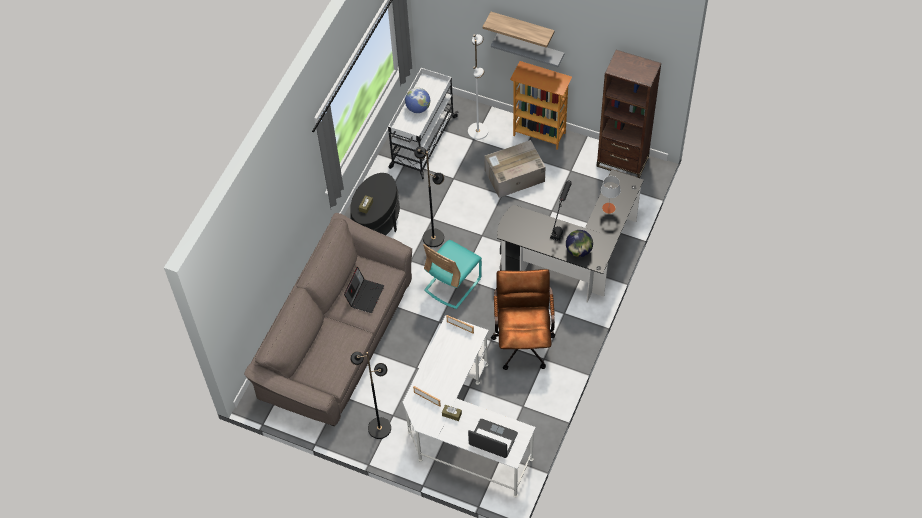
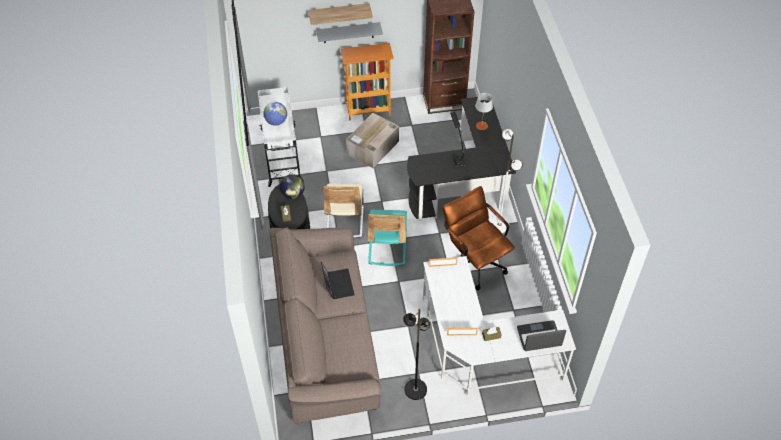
camera: 35 degrees left, 5 degrees down
(433, 237) = (344, 221): black floor lamp -> beige chair
(478, 131) = (320, 129): white floor lamp -> white floor lamp (499, 225)
(578, 251) = (485, 165): globe -> globe (293, 194)

